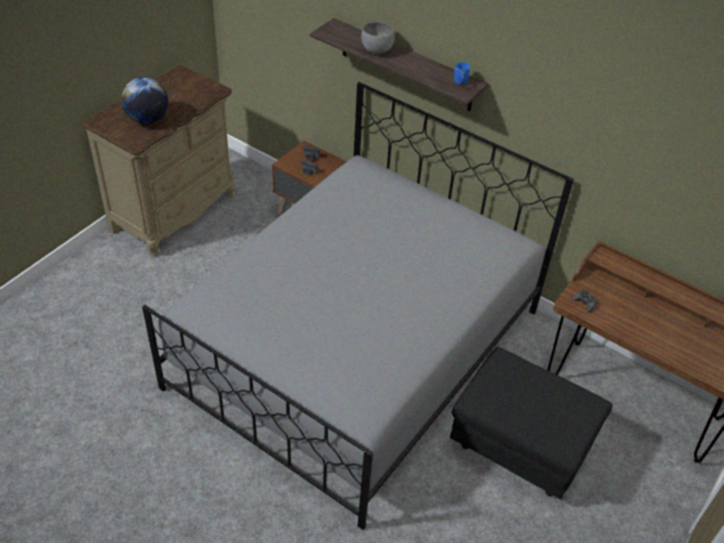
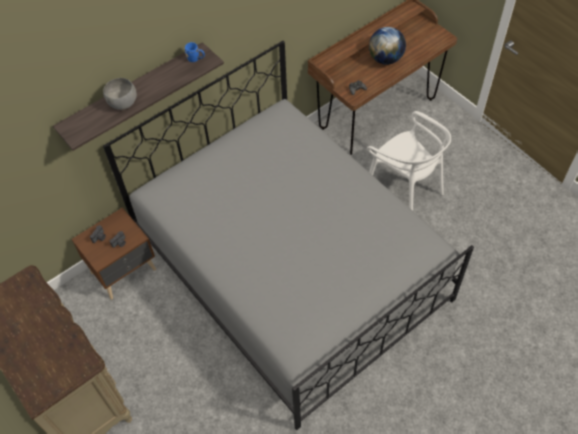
camera: 70 degrees left, 10 degrees up
(148, 119) = (52, 348): globe -> globe (385, 59)
(518, 448) = (404, 189): black ottoman -> white chair

